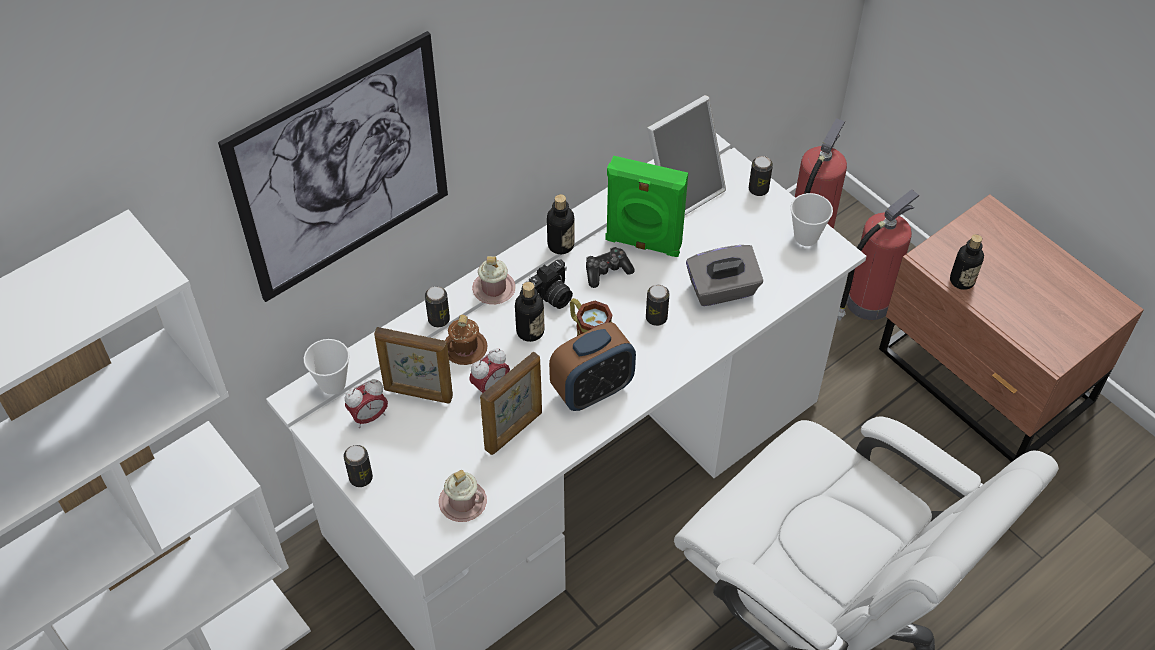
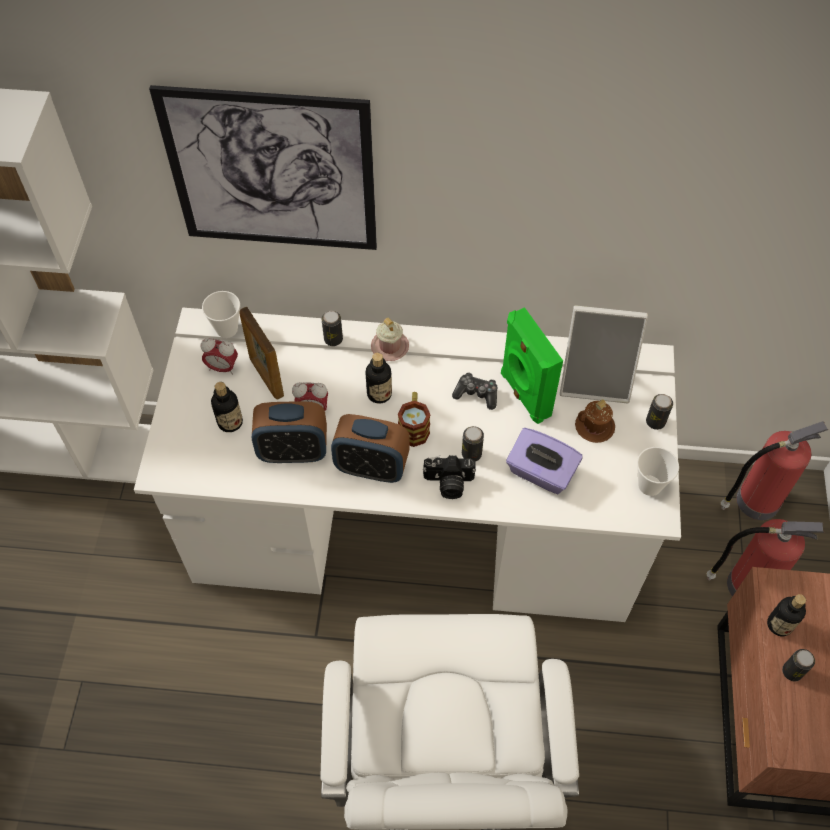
camera: 45 degrees right, 5 degrees up
(361, 478) = (175, 402): can -> can (792, 671)
(462, 502) = (211, 469): pink mug -> none
(465, 348) = (327, 371): brown mug -> brown mug (594, 426)
(514, 431) = (293, 451): picture frame -> alarm clock
(550, 298) = (417, 382): camera -> camera (448, 484)
(560, 245) = (467, 351): bottle -> bottle (230, 422)
(722, 290) = (540, 473): grey tissue box -> purple tissue box

